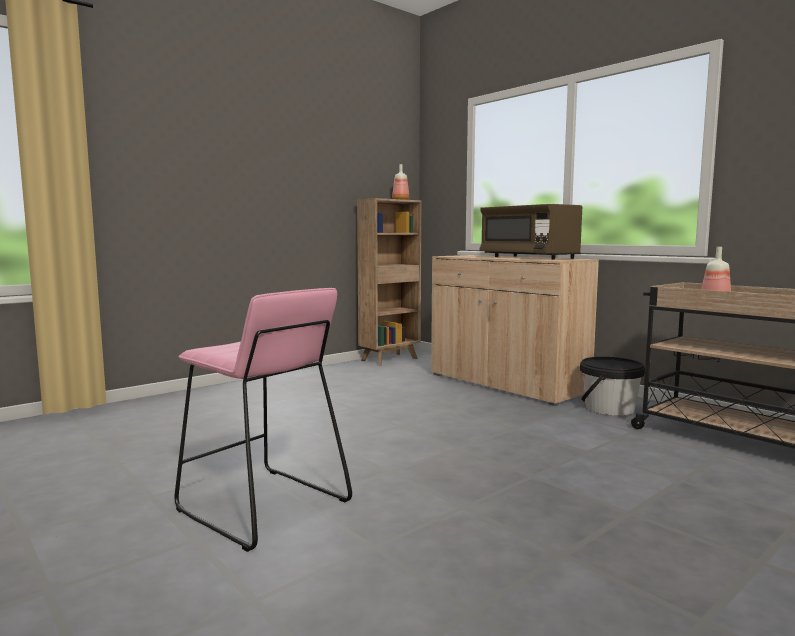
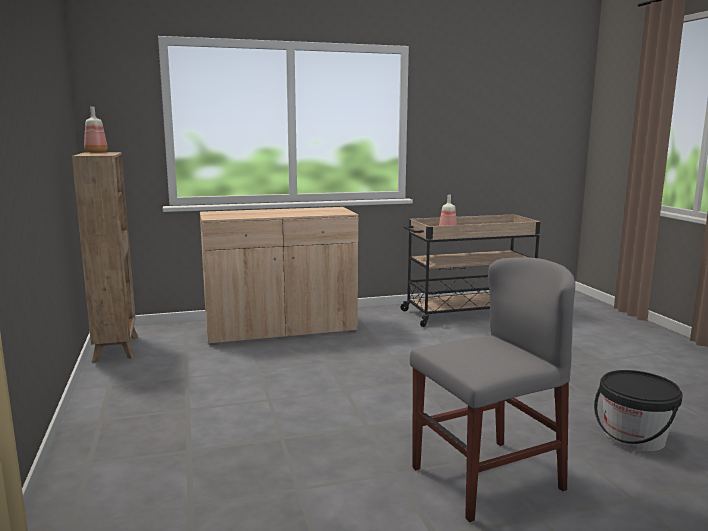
camera: 65 degrees left, 5 degrees up
(262, 506) = (486, 478): pink stool -> grey chair
(528, 257) = (294, 211): brown microwave -> none
(609, 408) = (379, 320): black bucket -> black bucket (634, 437)

